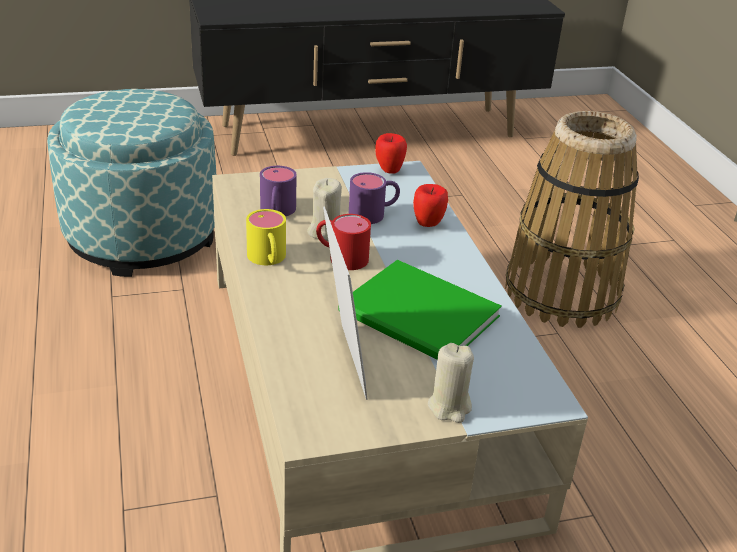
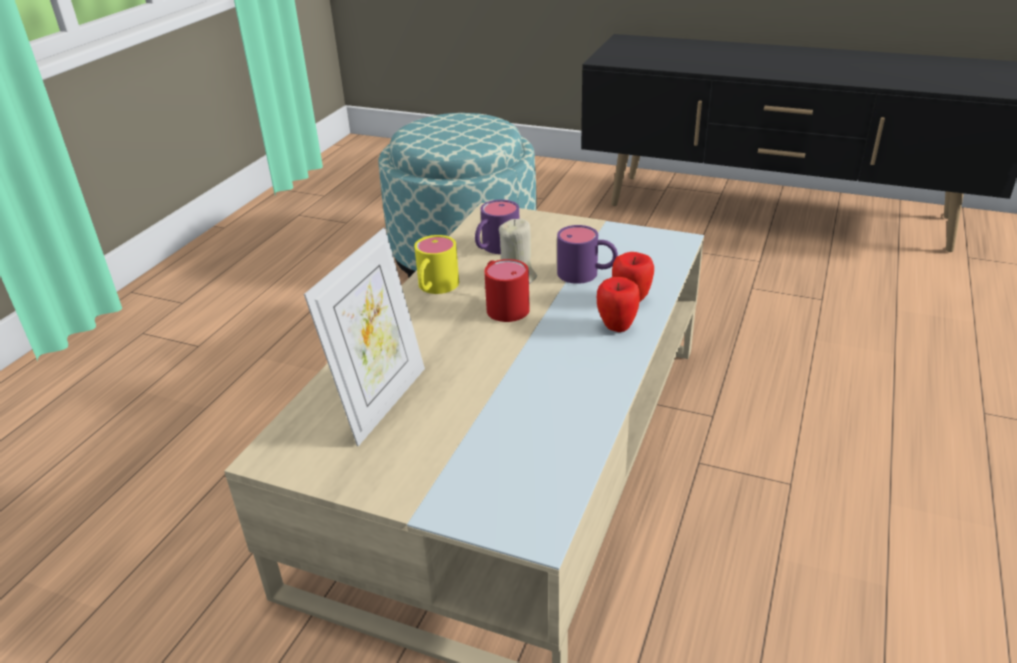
camera: 40 degrees right, 0 degrees up
(389, 171) = (655, 237): apple -> apple (616, 326)
(421, 318) = (506, 389): green book -> none
(449, 407) = (423, 487): beige candle -> none
(562, 293) = (842, 442): basket -> none

